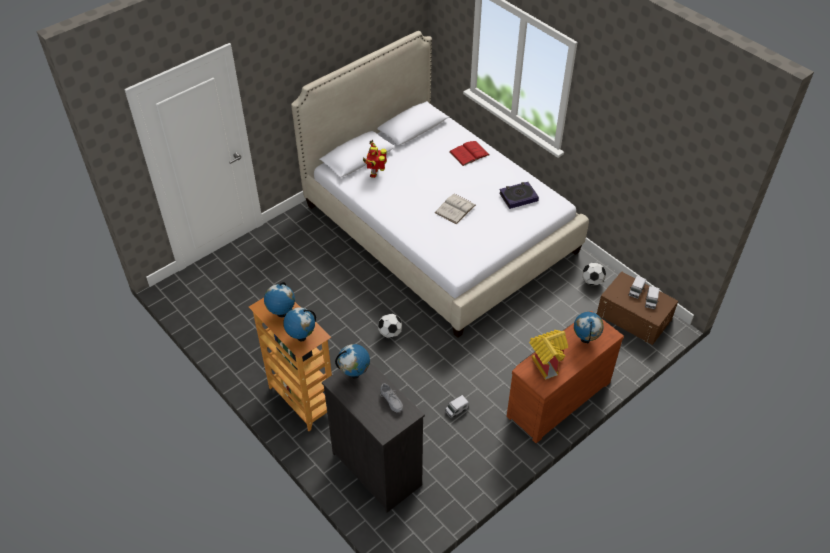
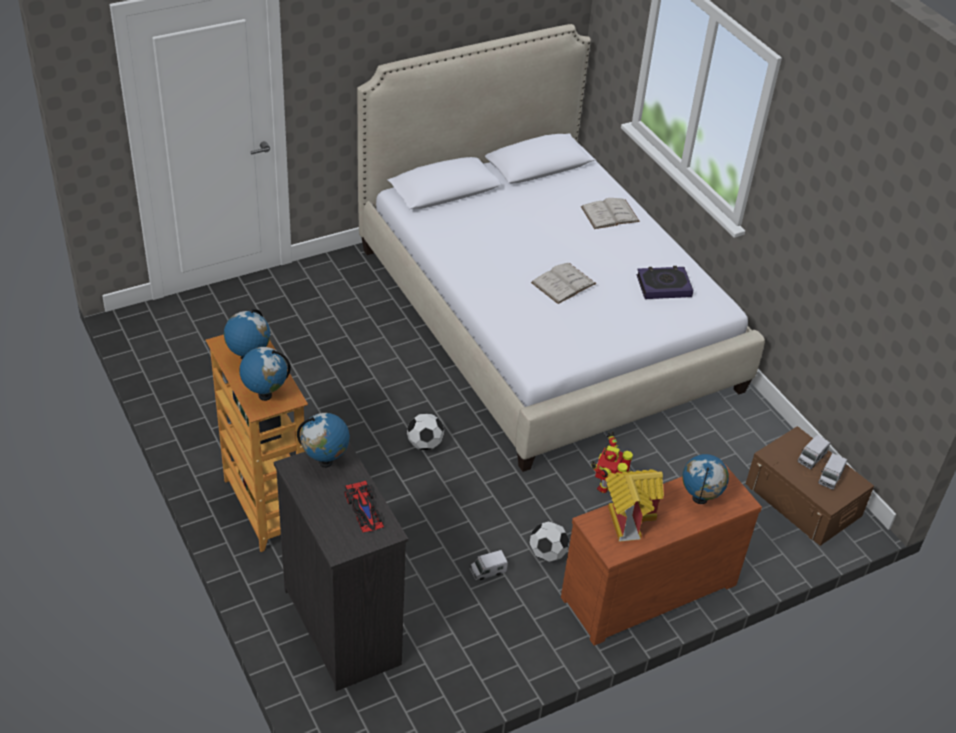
camera: 10 degrees right, 5 degrees down
(375, 173) = (462, 214): toy robot -> toy robot (606, 485)
(390, 401) = (364, 510): grey shoe -> toy car
(469, 153) = (610, 214): red book -> white book
(592, 281) = (753, 437): football -> football (547, 554)

